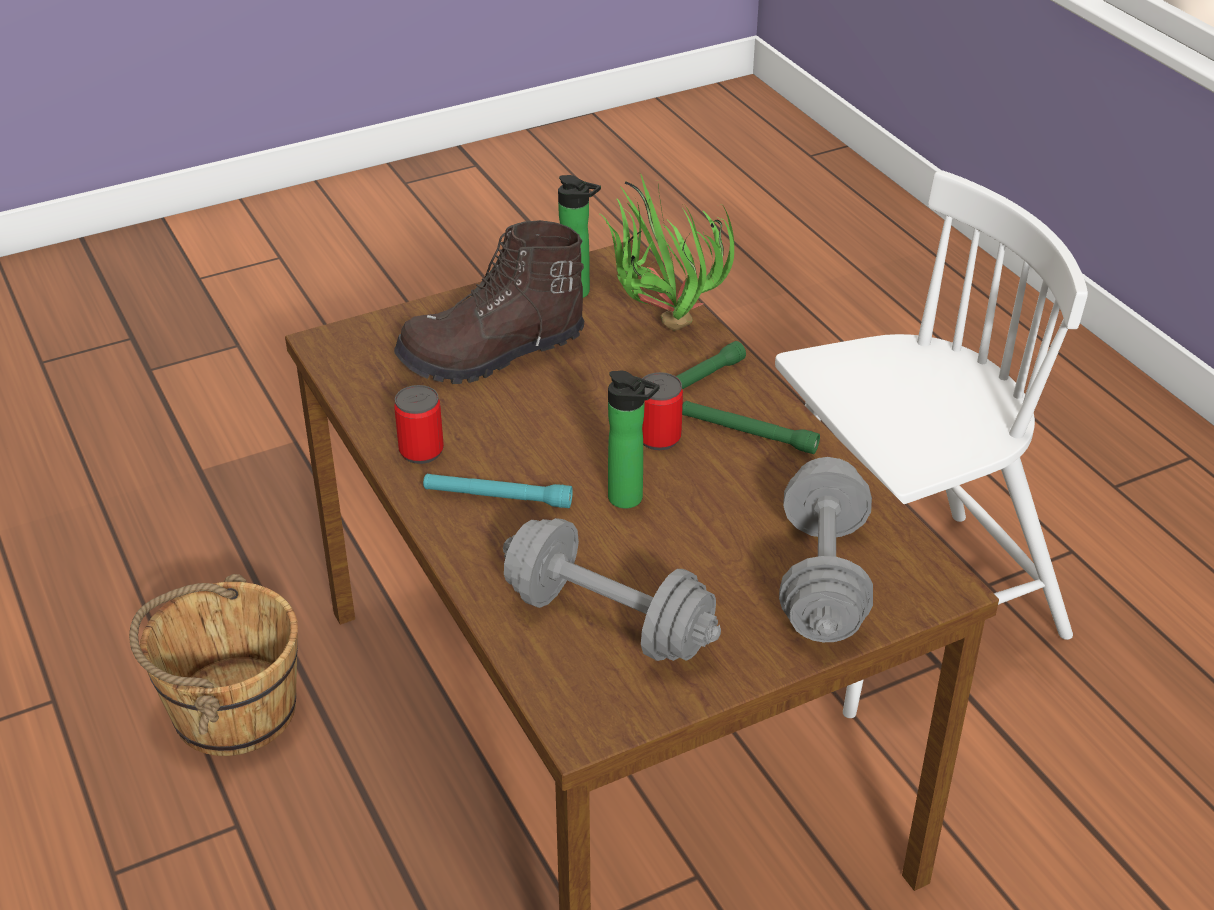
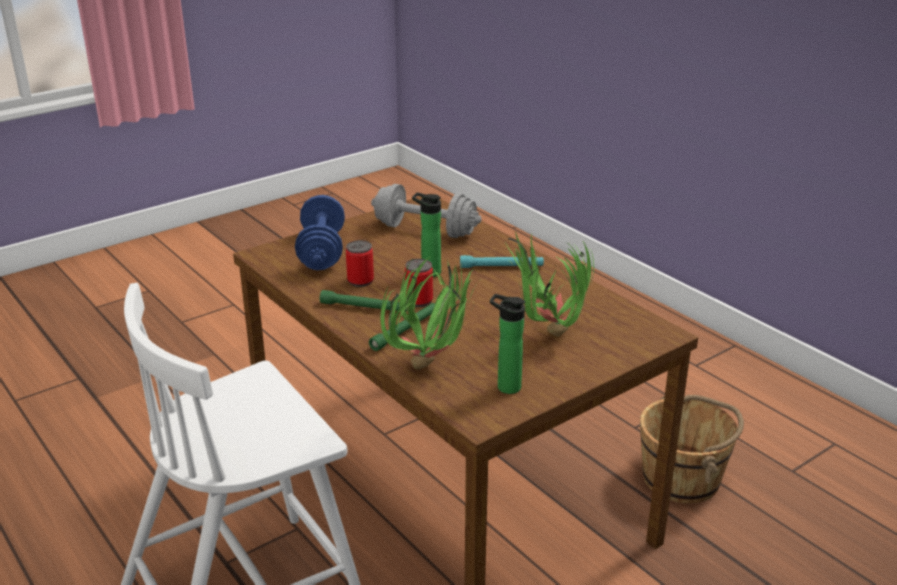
camera: 170 degrees right, 10 degrees down
(421, 451) = (557, 282): can -> can (360, 281)
(493, 354) = (546, 337): brown boot -> potted plant
(823, 579) = (322, 251): grey dumbbell -> blue dumbbell

